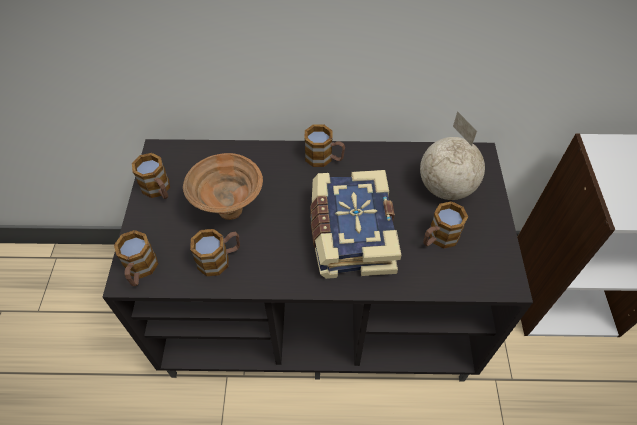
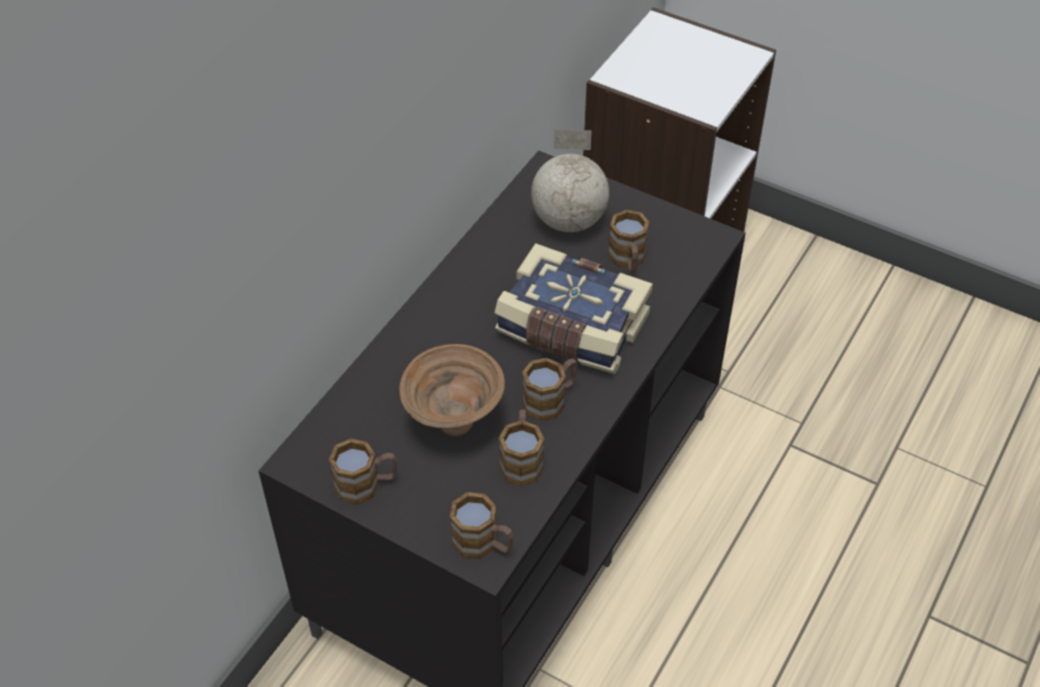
camera: 60 degrees left, 5 degrees down
(324, 158) = (445, 302): mug -> mug (550, 399)

